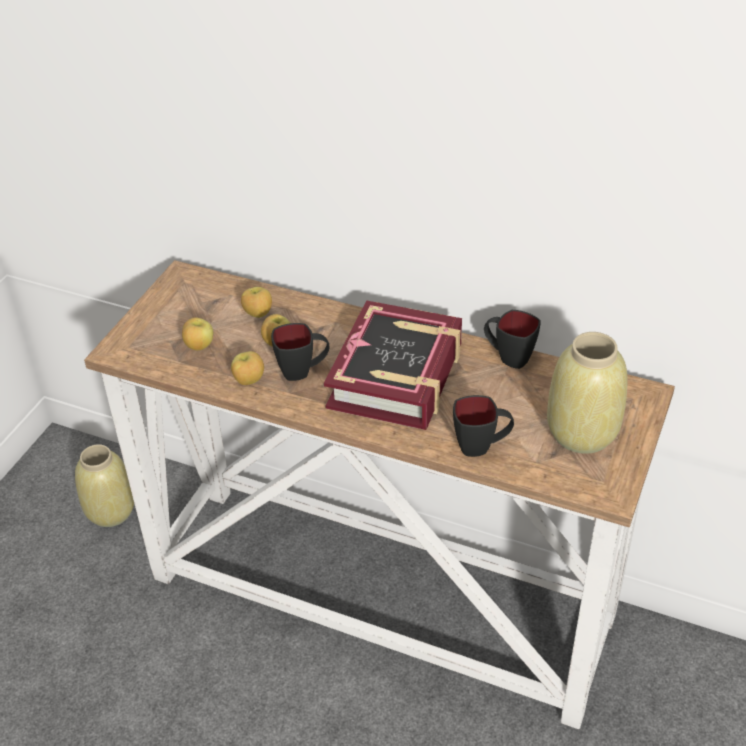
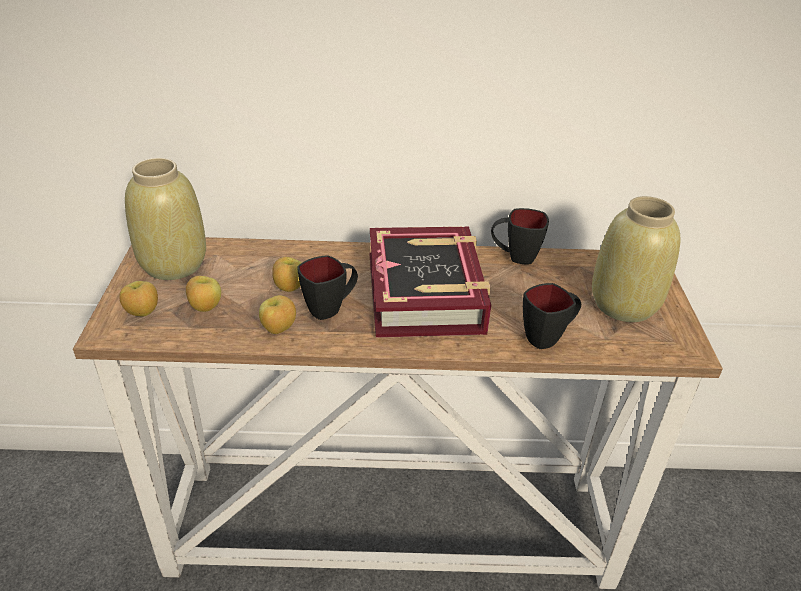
camera: 25 degrees left, 5 degrees down
(110, 512) = (90, 521): beige vase -> beige vase (173, 265)
(258, 314) = (253, 266): apple -> apple (142, 313)

